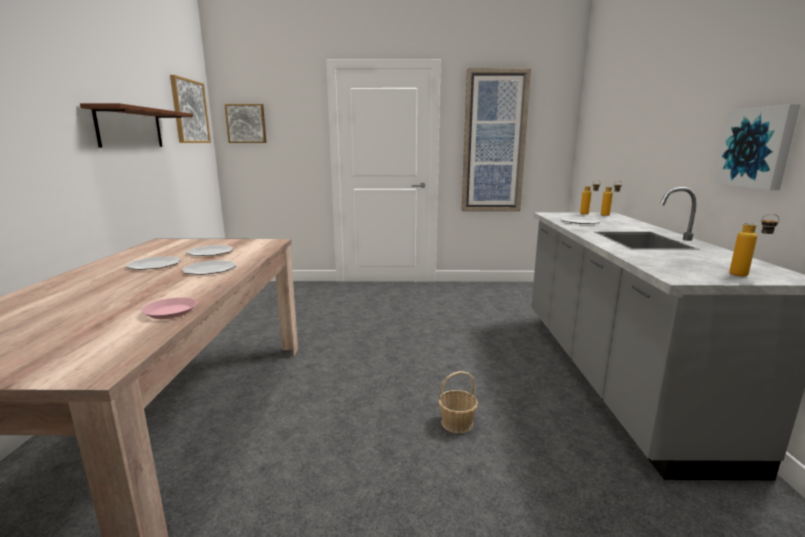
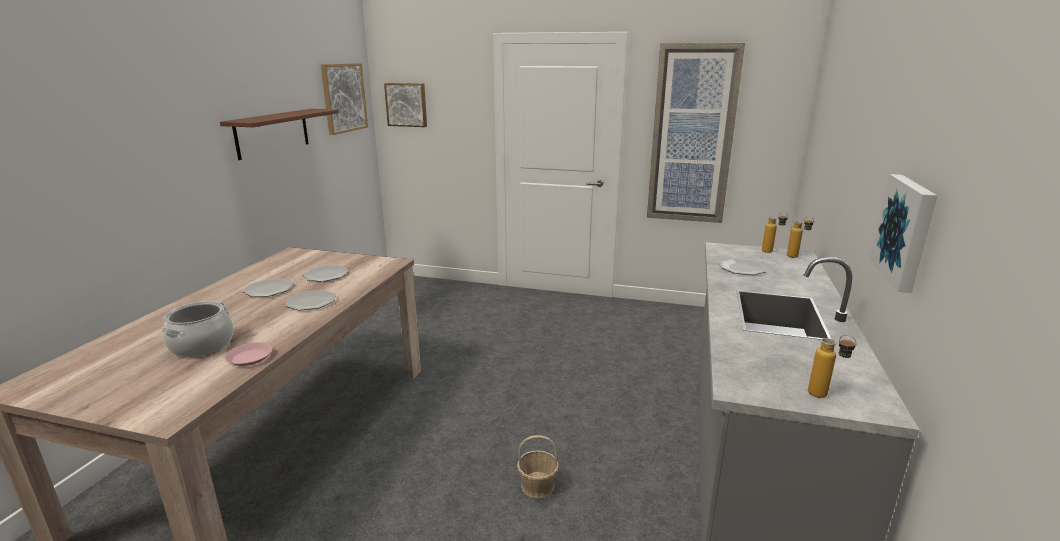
camera: 15 degrees right, 5 degrees up
(102, 308) = (202, 345): none -> cooking pot

